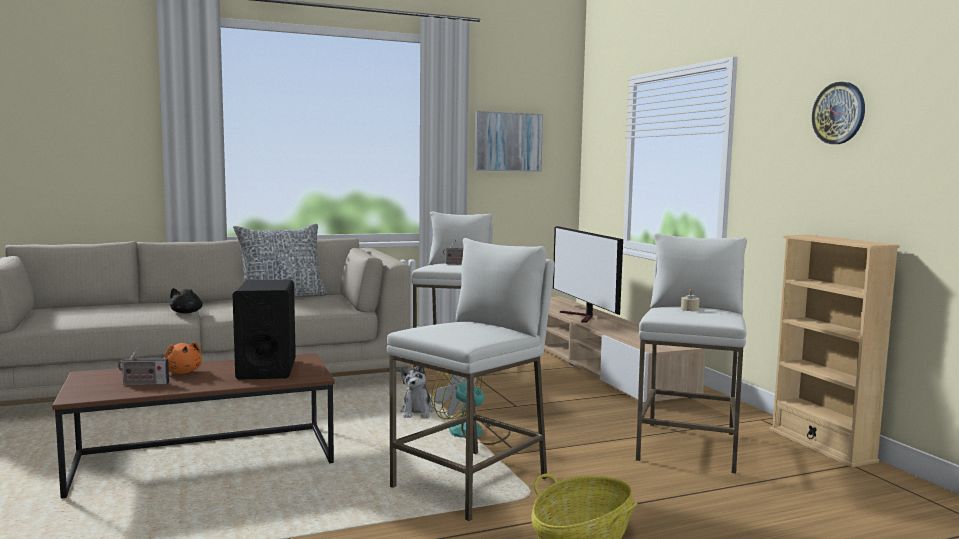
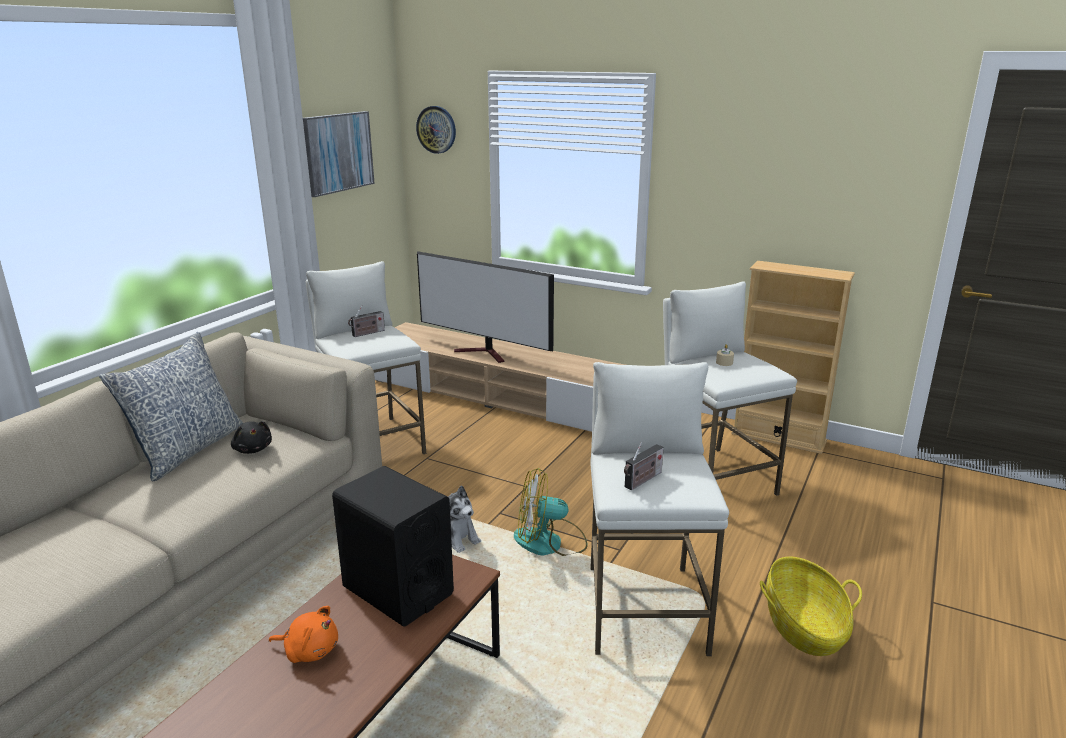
camera: 40 degrees left, 15 degrees up
(143, 384) = (309, 701): radio -> radio (642, 481)
(187, 312) = (117, 537): black plush toy -> black plush toy (253, 449)
(839, 113) = (790, 150): wall clock -> wall clock (436, 129)

